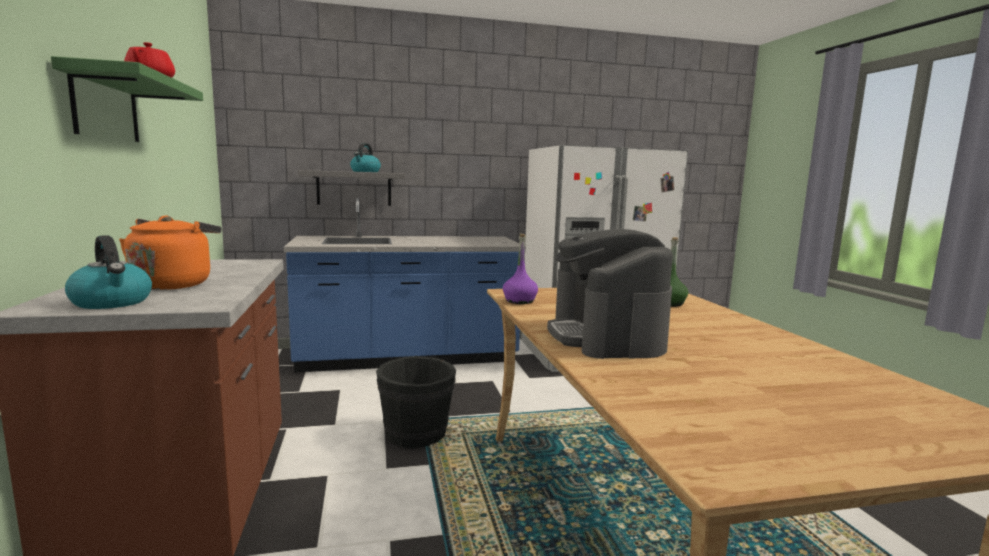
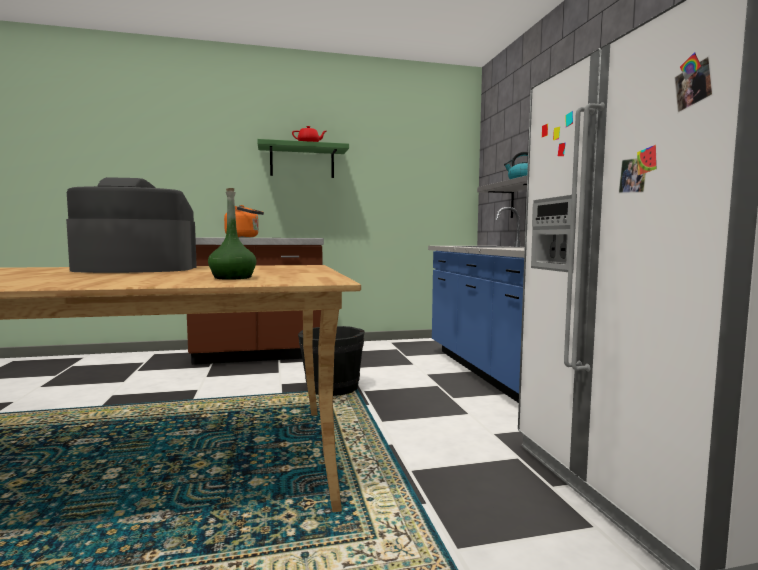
camera: 90 degrees right, 5 degrees down
(112, 302) = (209, 237): kettle -> none
(520, 301) = (269, 266): purple bottle -> none

